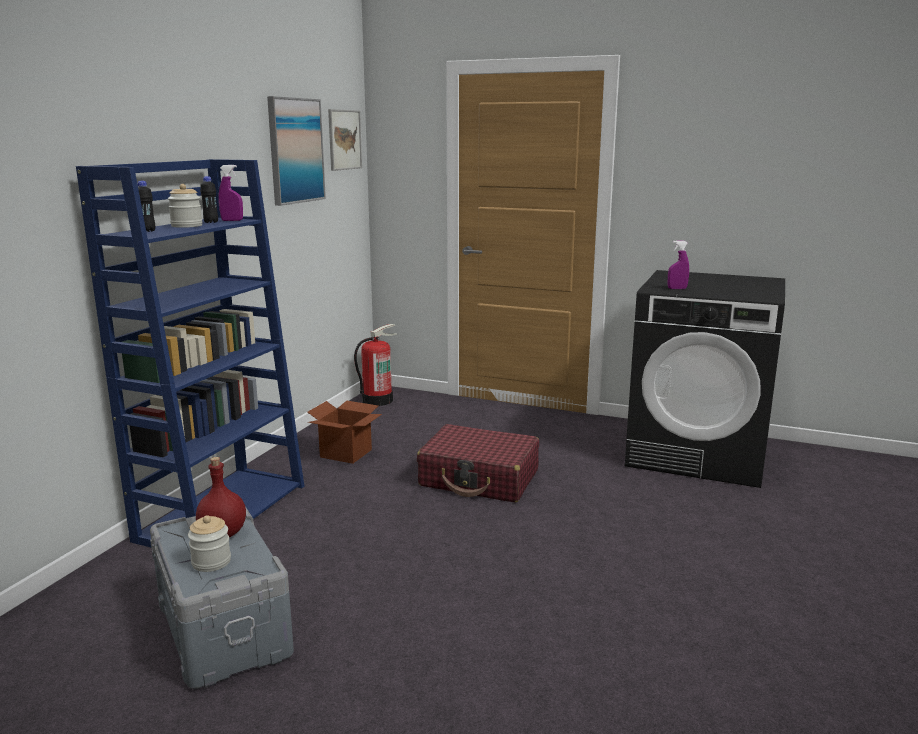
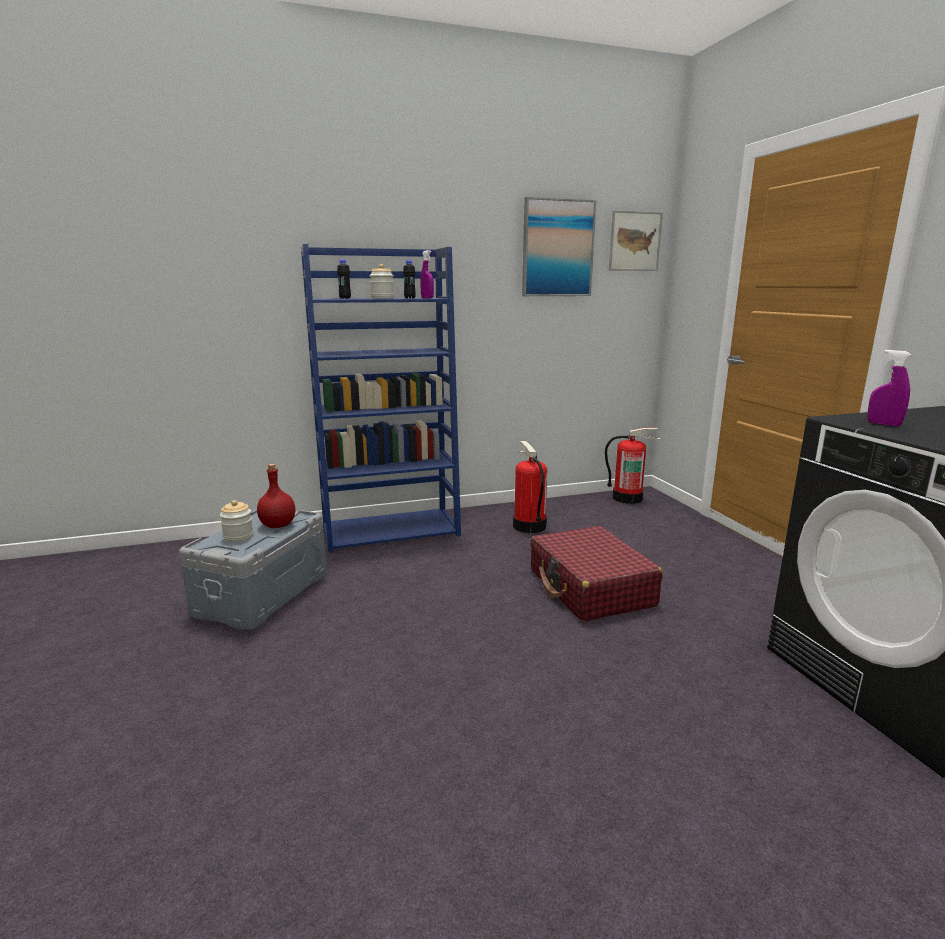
camera: 50 degrees right, 0 degrees up
(345, 453) = (528, 526): cardboard box -> fire extinguisher

